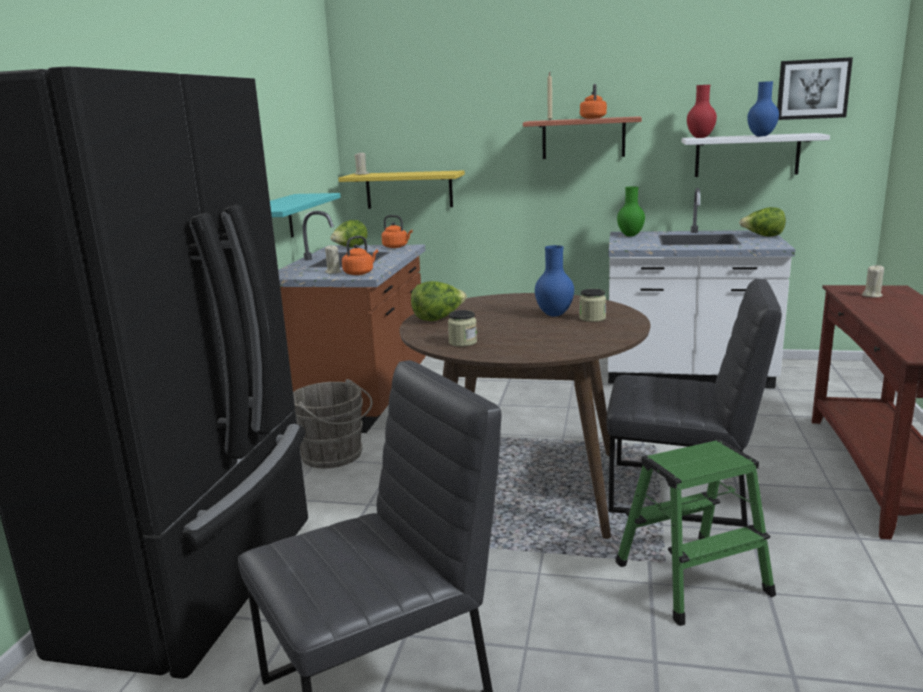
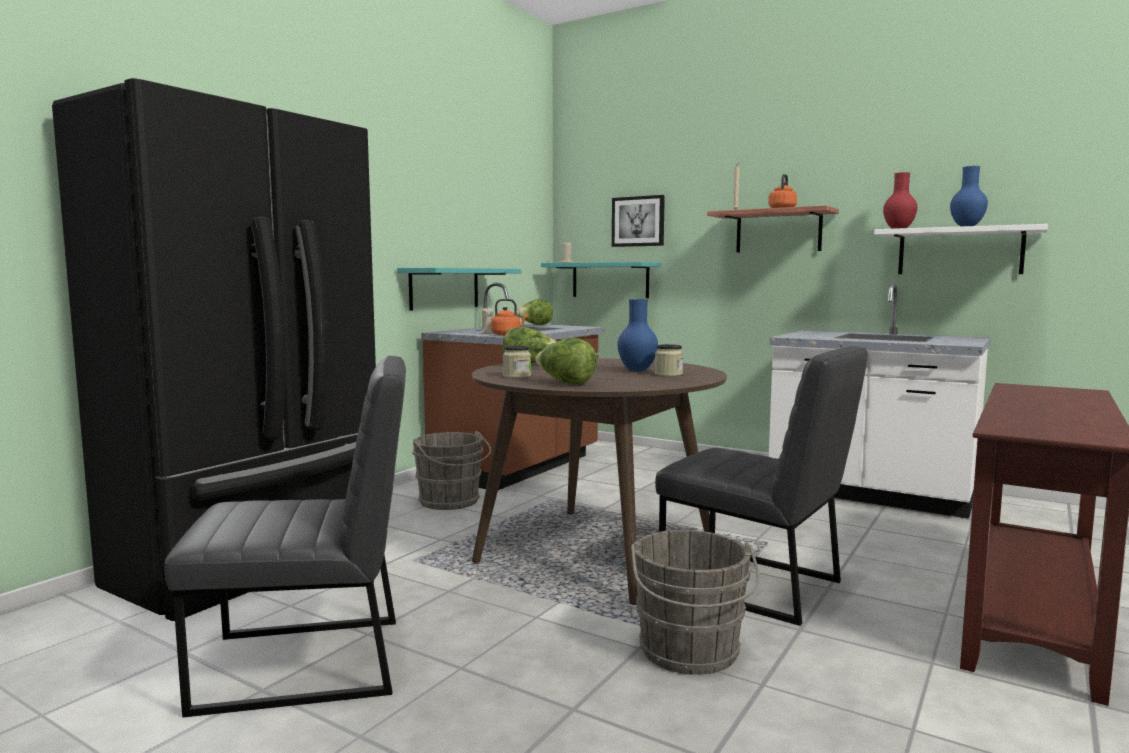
camera: 20 degrees right, 10 degrees down
(396, 247) = (575, 326): orange kettle -> none
(409, 190) = (610, 280): yellow shelf -> turquoise shelf
(630, 235) = (816, 332): green vase -> none
(692, 577) = (689, 653): green step ladder -> grey bucket
(763, 236) = (966, 339): lettuce -> lettuce (565, 383)
(812, 89) = (1040, 177): picture -> picture (638, 221)
(872, 295) = (1040, 392): beige candle -> none

